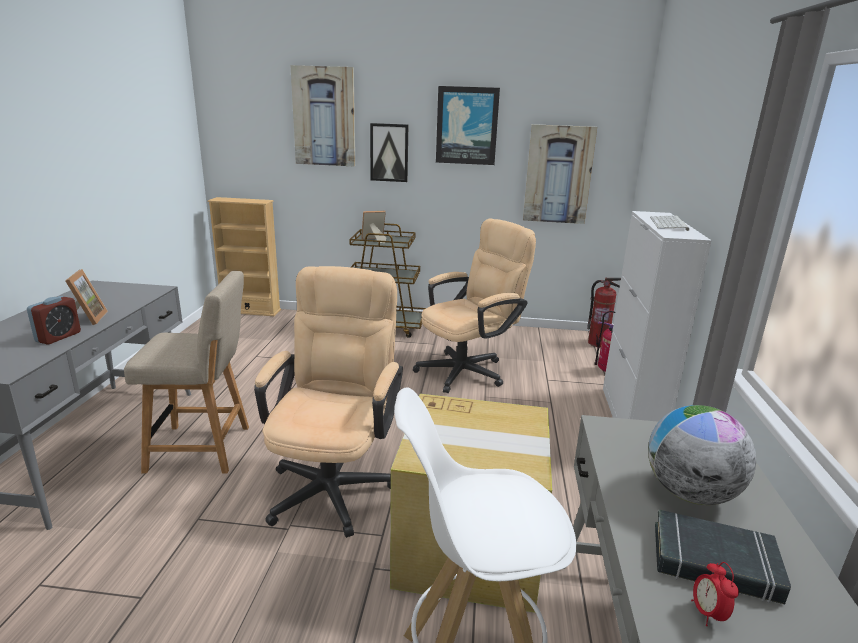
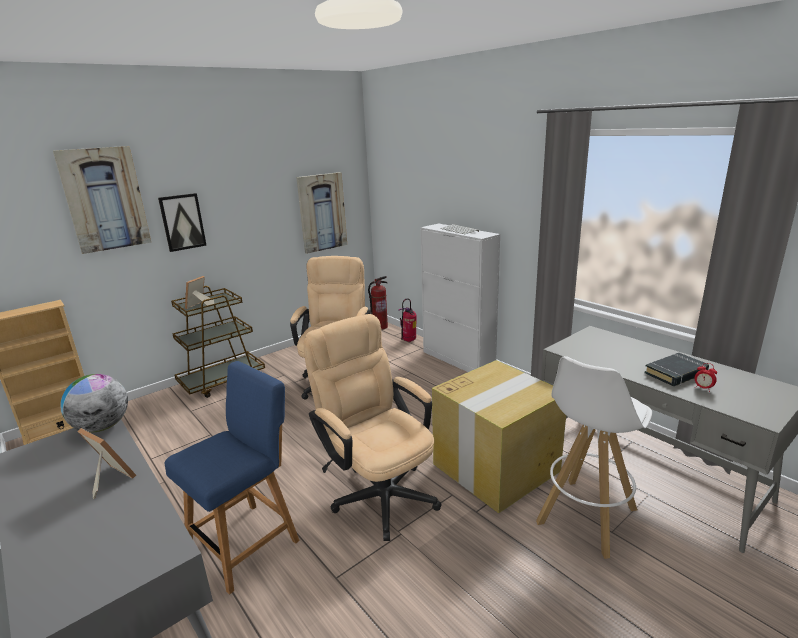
camera: 45 degrees left, 0 degrees up
(58, 337) = (128, 504): alarm clock -> none
(204, 448) = (248, 541): beige chair -> blue chair
(467, 126) = (247, 186): picture -> none
(690, 493) = (629, 356): globe -> globe (102, 427)

